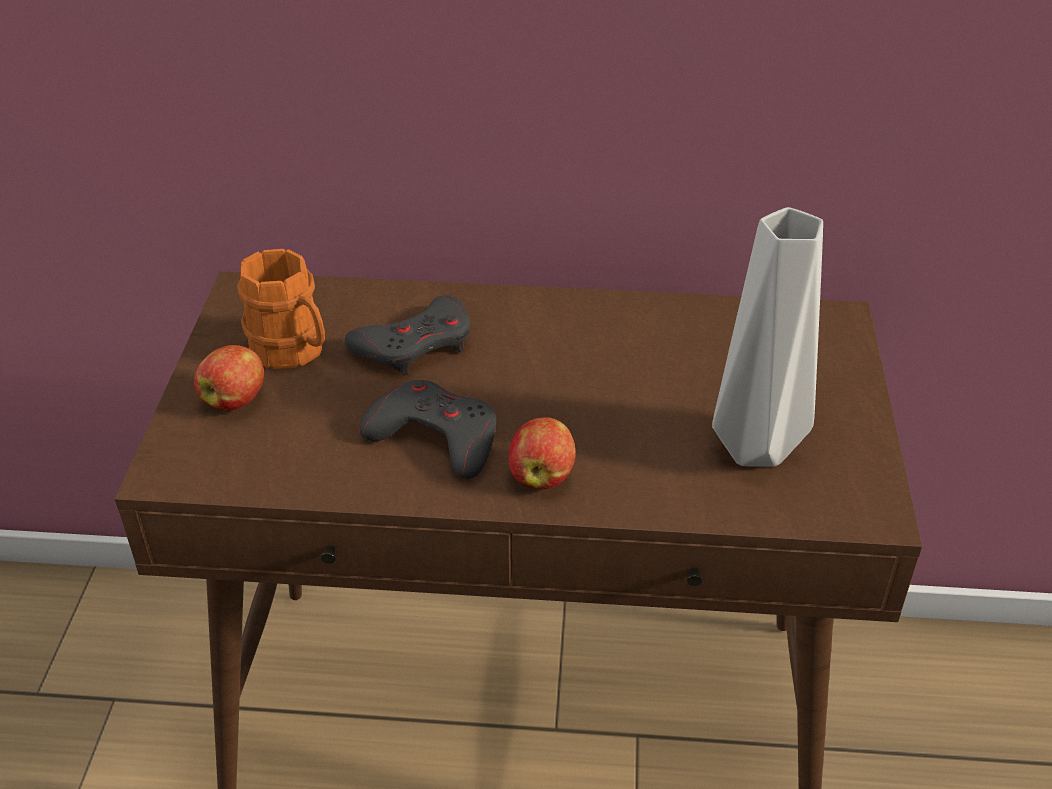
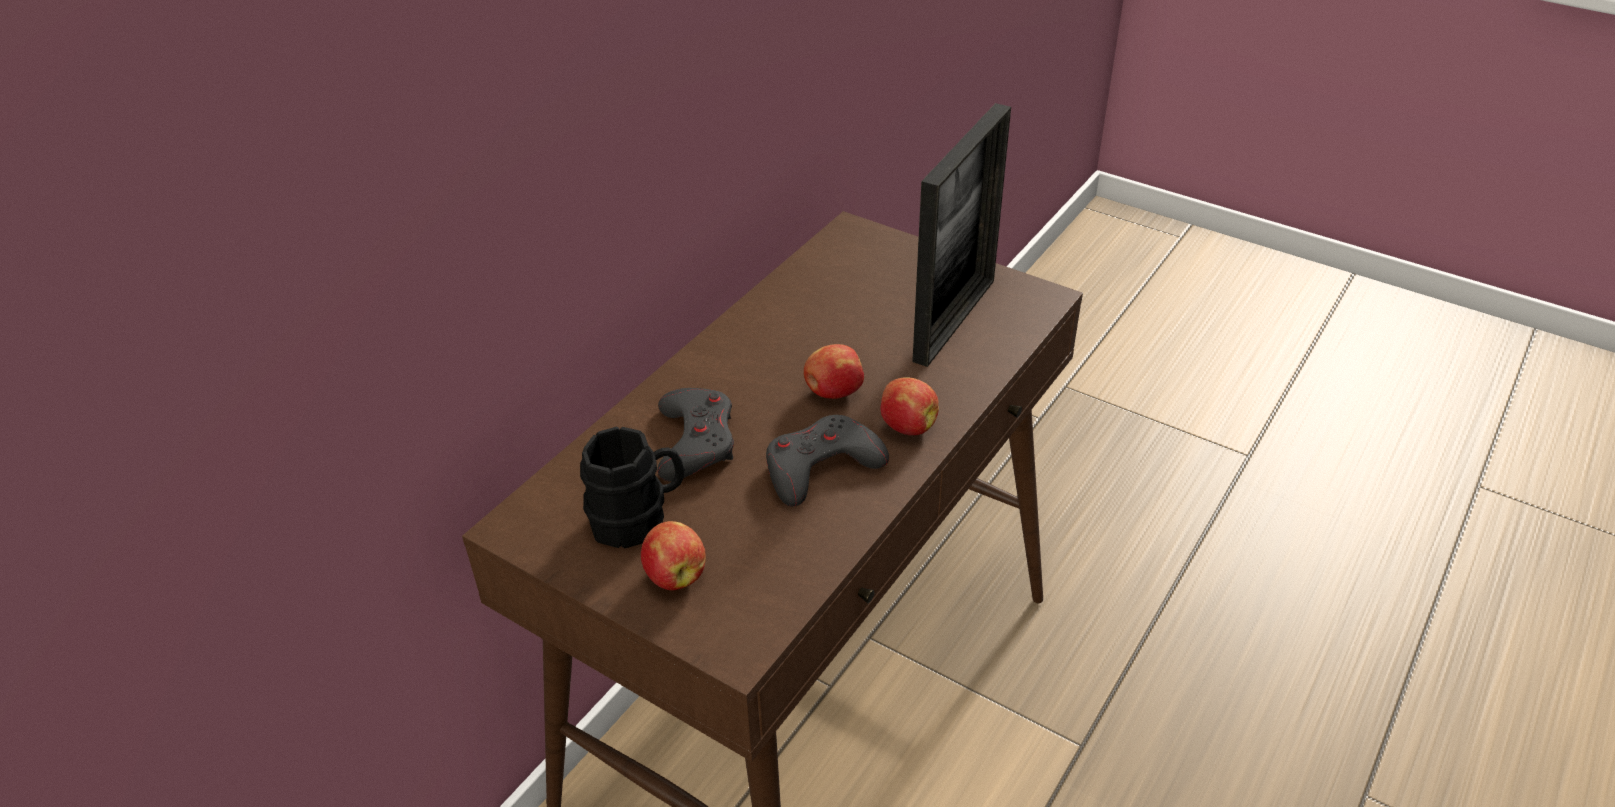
camera: 60 degrees left, 0 degrees up
(293, 351) = (638, 518): orange mug -> black mug
(553, 404) = (833, 392): none -> apple
(755, 451) = (954, 320): grey vase -> picture frame

